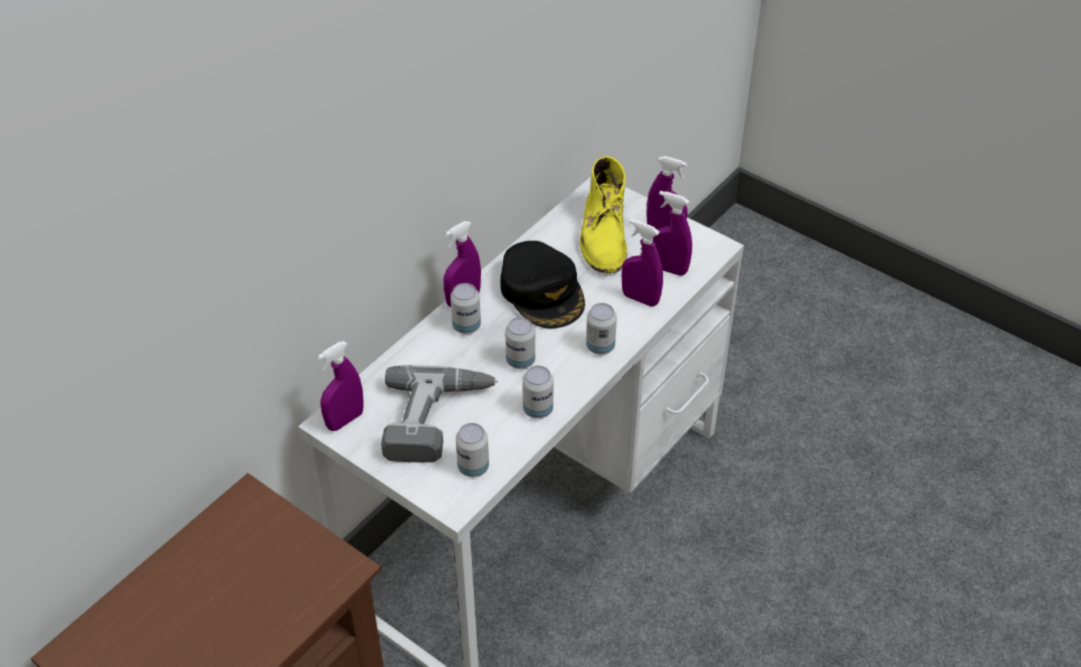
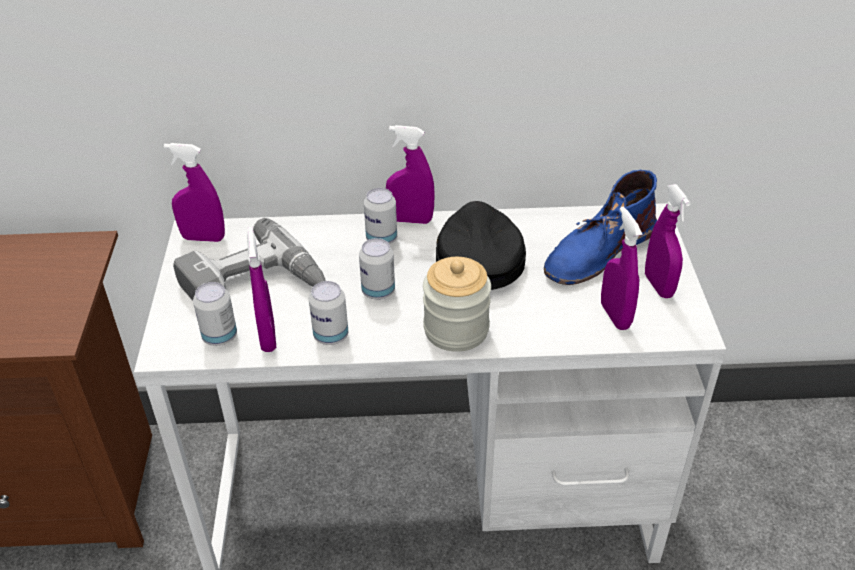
camera: 50 degrees right, 5 degrees down
(543, 292) = (477, 257): black cap -> black cap turned 150 degrees clockwise
(600, 346) = (456, 330): can -> jar
(604, 235) = (598, 251): yellow boot -> blue boot
(640, 299) = (550, 320): purple spray bottle -> purple spray bottle (268, 337)

